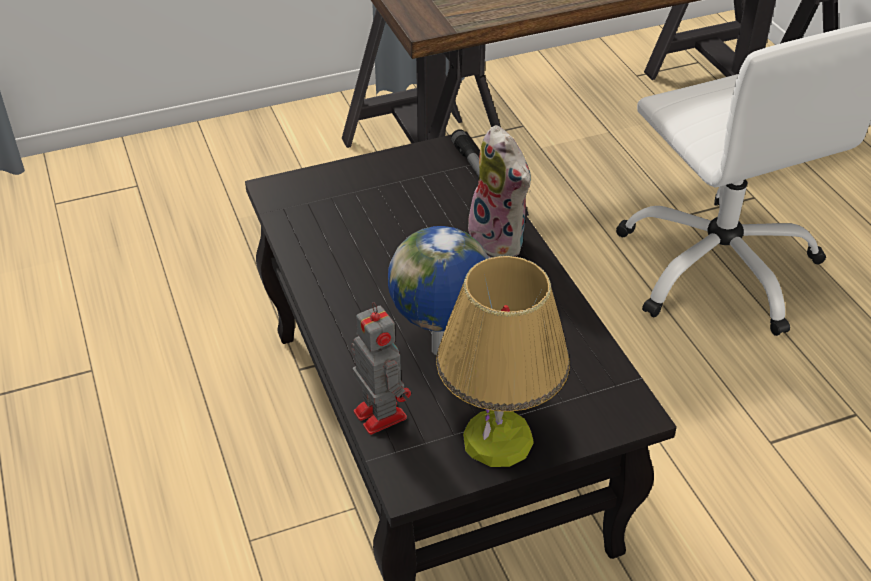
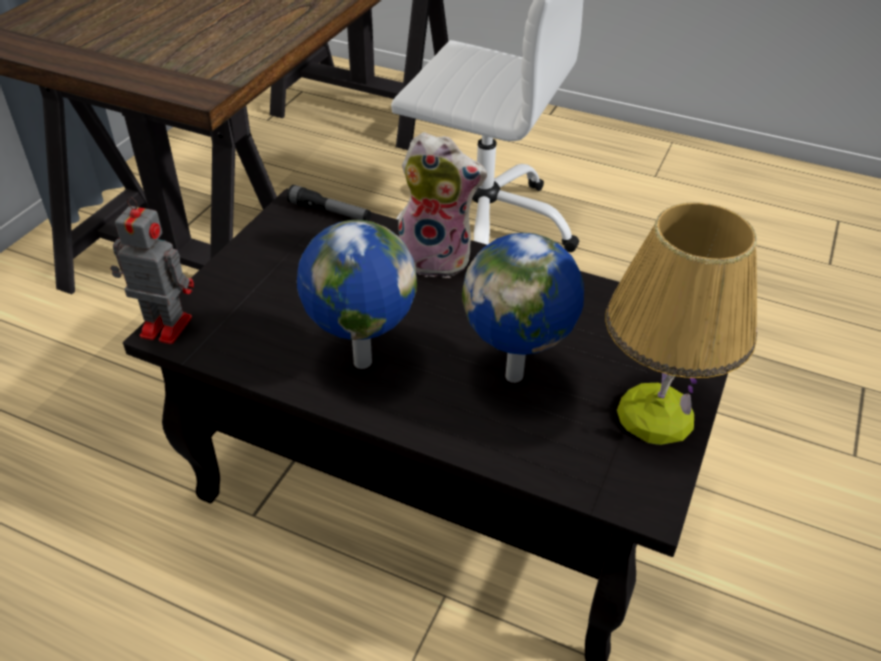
camera: 45 degrees left, 0 degrees up
(357, 277) = (360, 362): none -> globe
(378, 413) = (542, 465): toy robot -> toy robot (163, 326)

